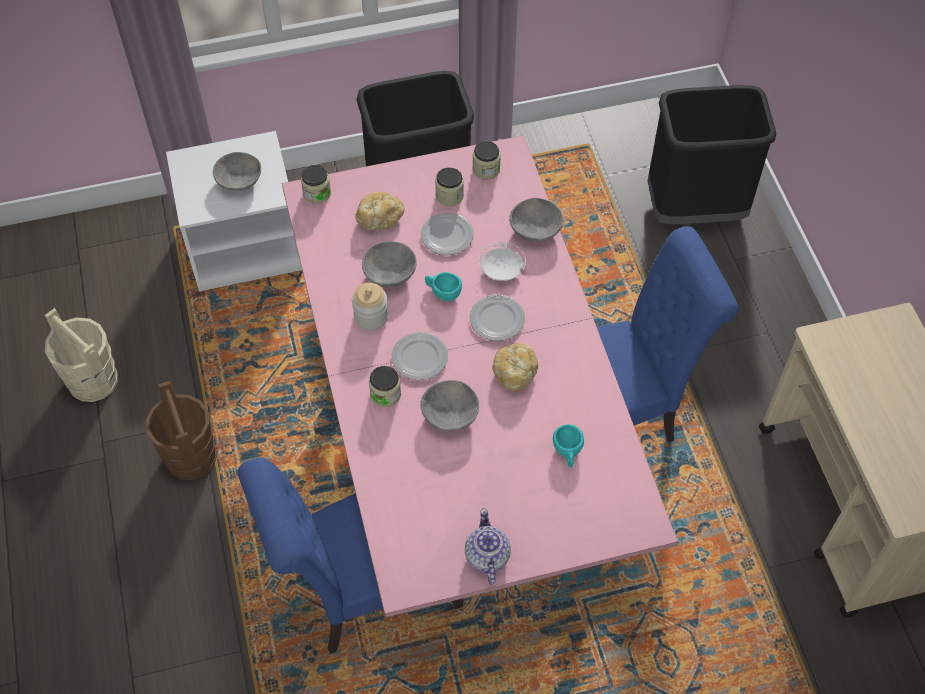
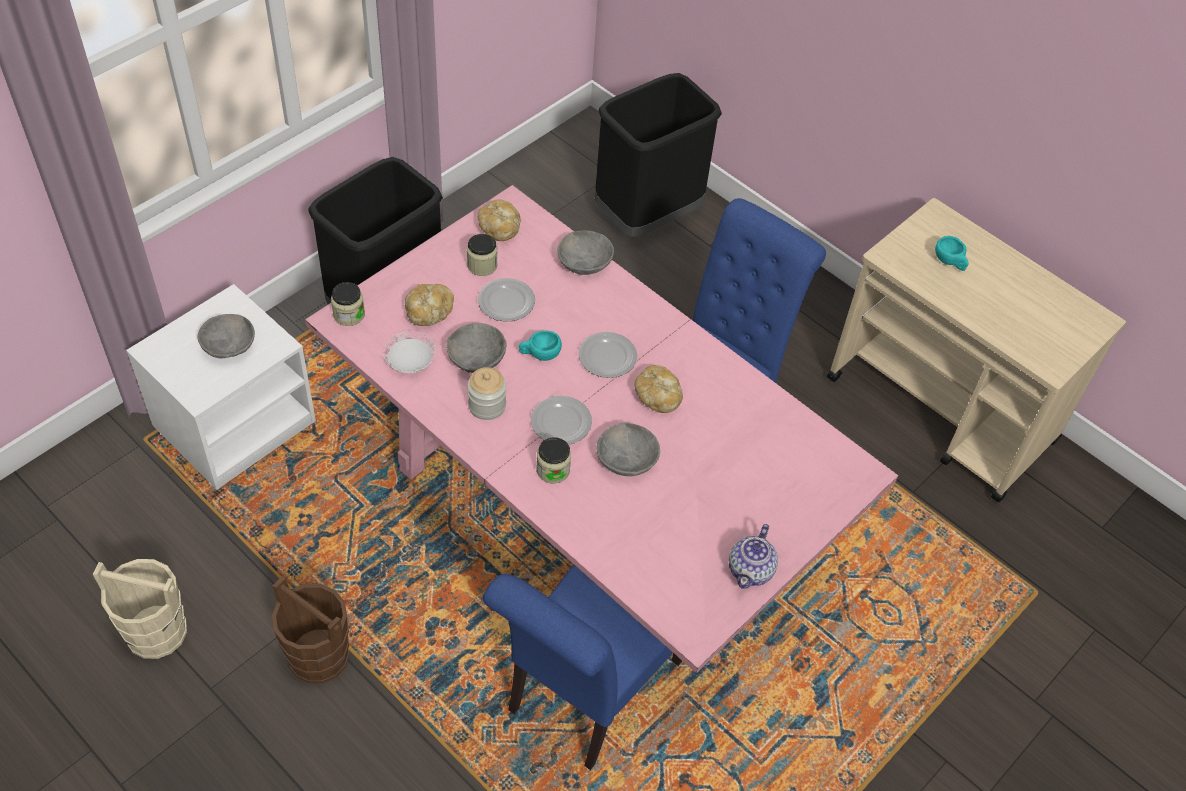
camera: 35 degrees left, 5 degrees down
(486, 169) = (499, 228): jar -> bread
(486, 557) = (751, 570): teapot -> teapot turned 120 degrees counterclockwise
(502, 269) = (579, 311): white plate -> white plate (410, 362)
(567, 452) = (753, 444): turquoise cup -> turquoise cup (950, 262)

